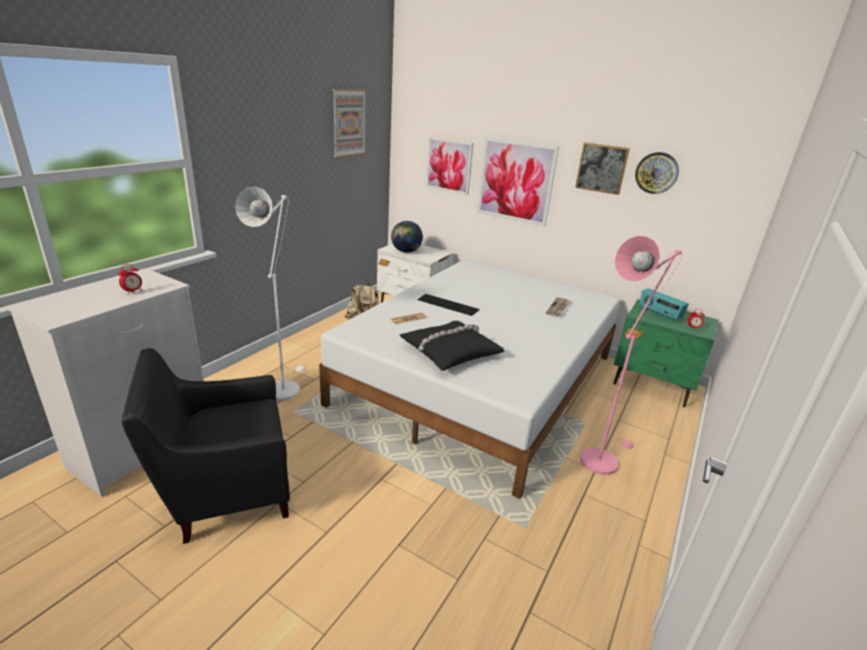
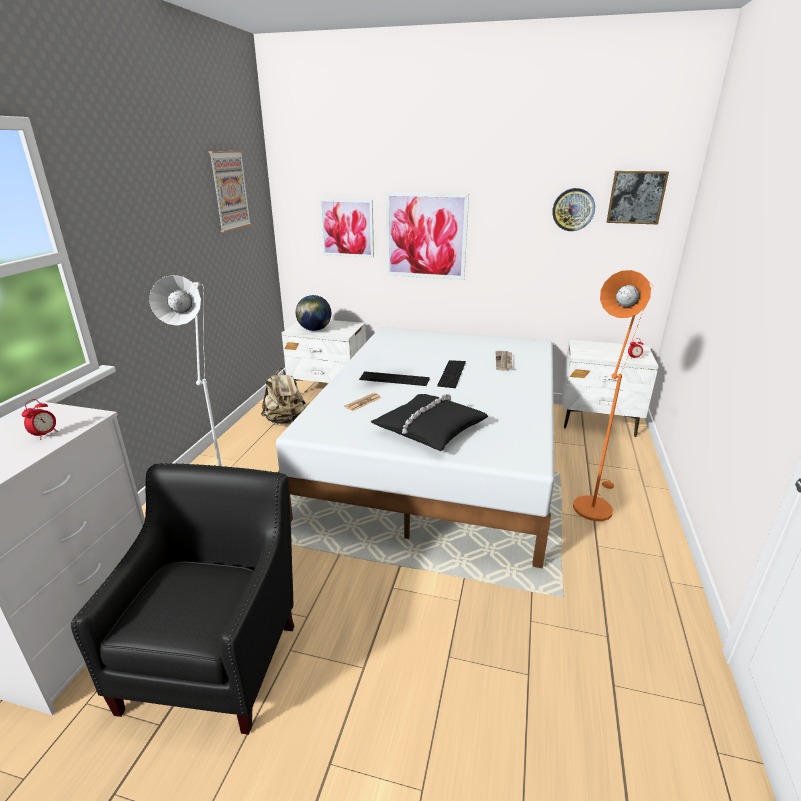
camera: 15 degrees left, 0 degrees up
(225, 490) = (217, 655): black armchair -> black armchair turned 135 degrees clockwise
(502, 309) = (452, 373): none -> keyboard
(602, 168) = (517, 211): picture -> picture (636, 197)
(602, 458) = (593, 504): pink floor lamp -> orange floor lamp
(652, 385) = (598, 421): green nightstand -> white nightstand
(659, 314) = (597, 350): radio -> none

